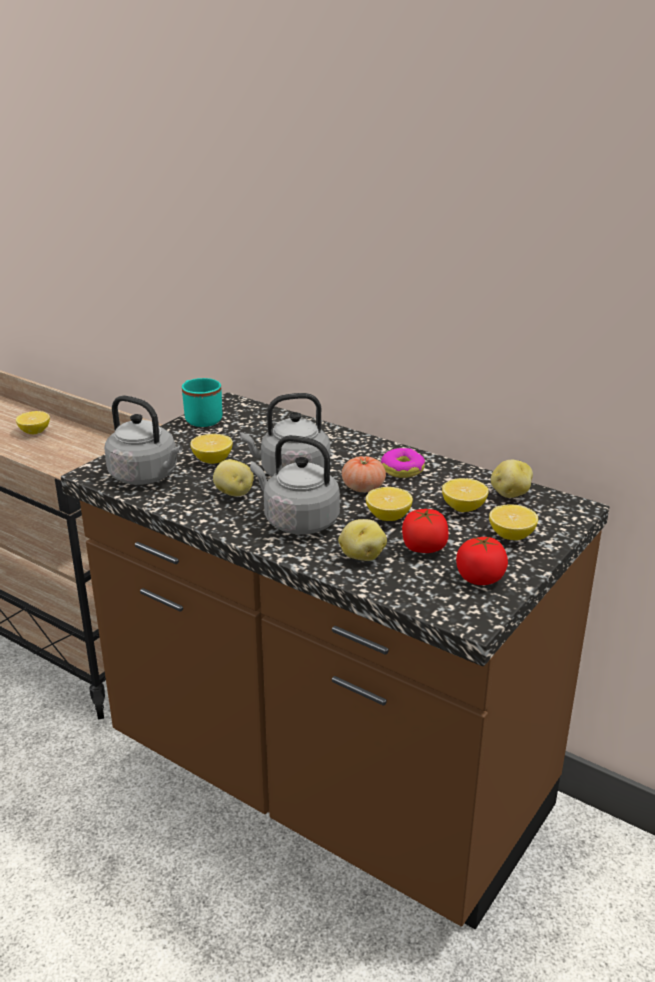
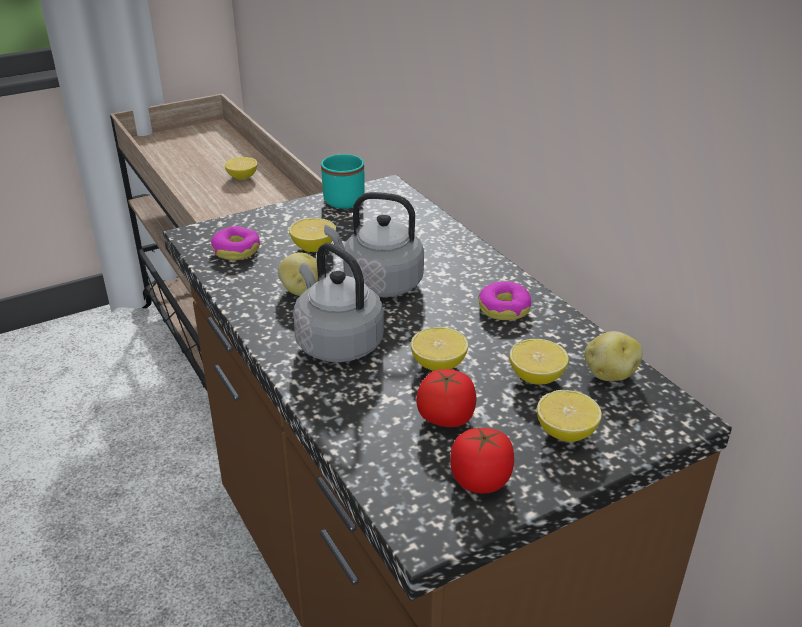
camera: 25 degrees right, 5 degrees up
(146, 476) = (236, 250): grey kettle -> donut
(361, 556) = (368, 406): potato -> none
(363, 488) = (441, 320): tomato -> none

